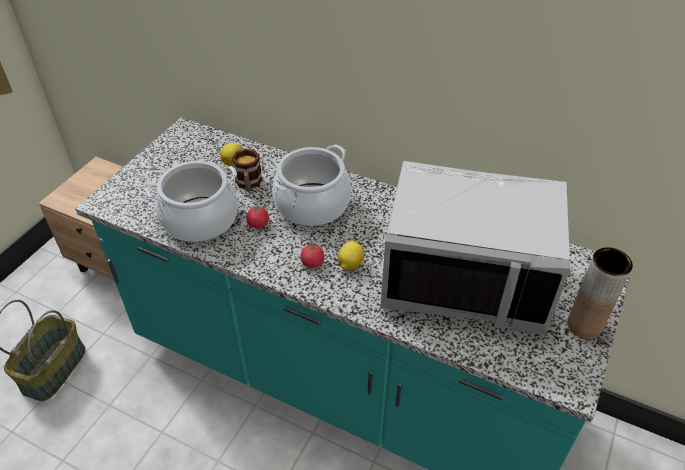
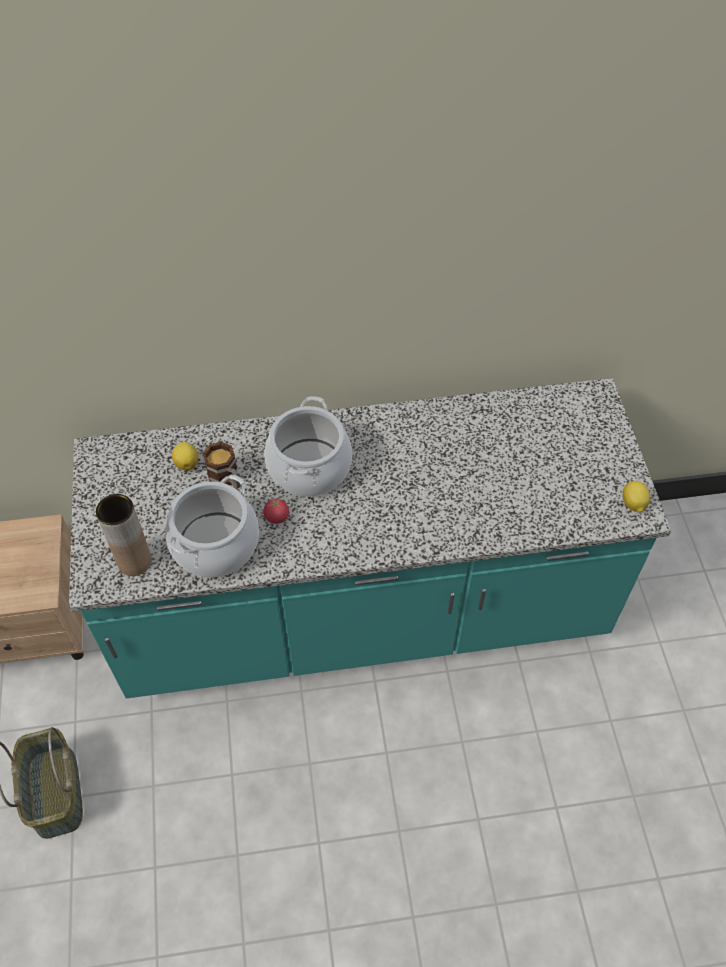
camera: 35 degrees left, 10 degrees up
(312, 263) = (362, 527): tomato -> none
(350, 264) = (395, 509): lemon -> lemon (633, 504)
(466, 278) = (500, 466): grey microwave -> none
(584, 325) = (616, 457): brown vase -> brown vase (134, 561)

